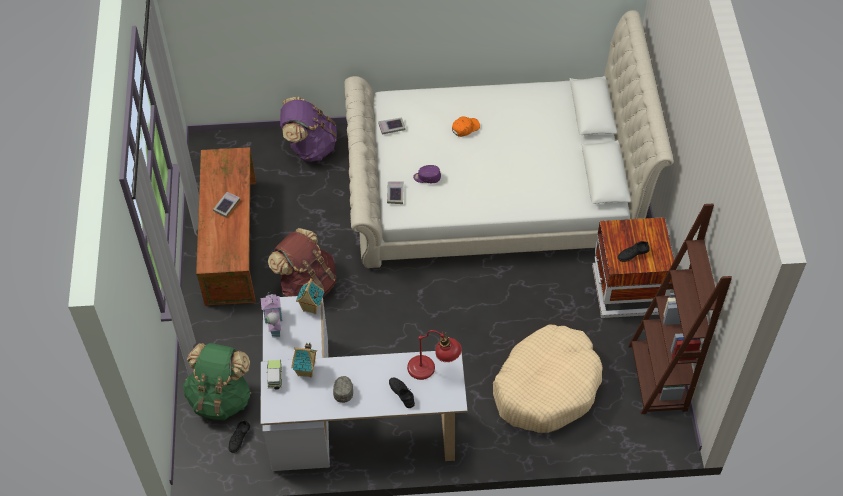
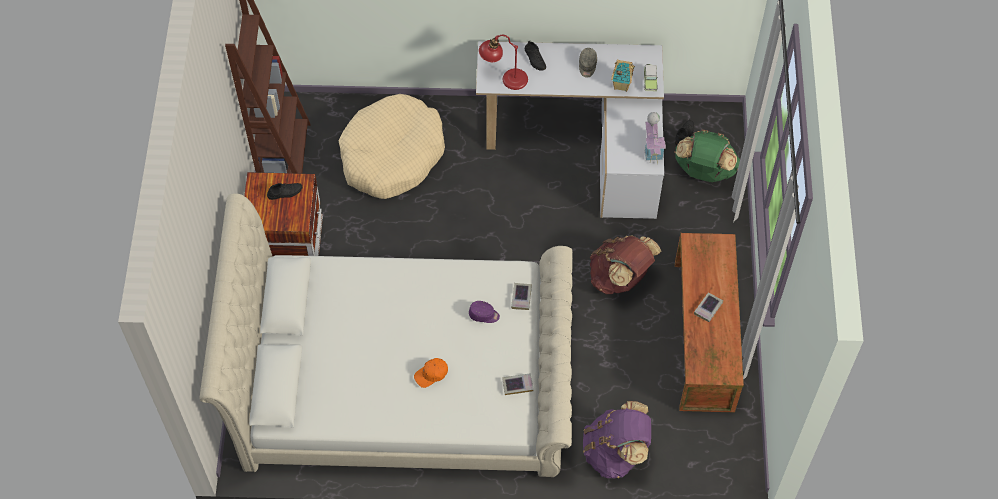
camera: 175 degrees left, 5 degrees up
(311, 308) = (616, 160): toy house -> none

